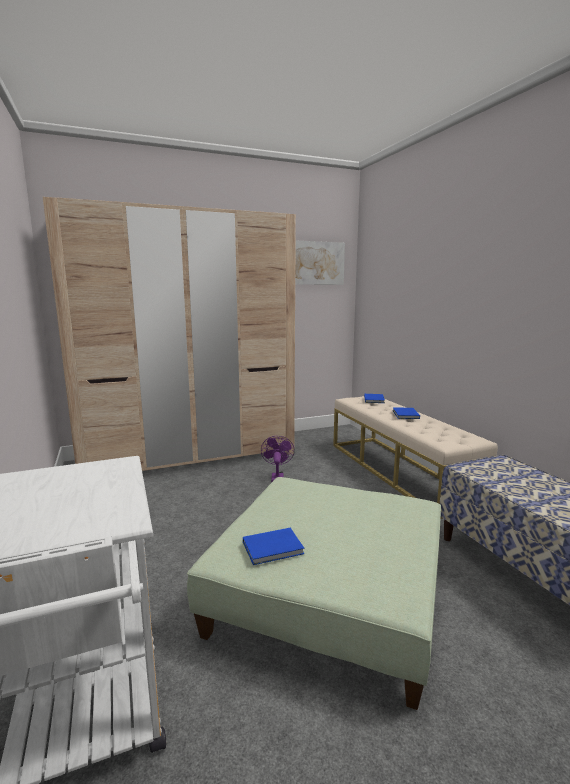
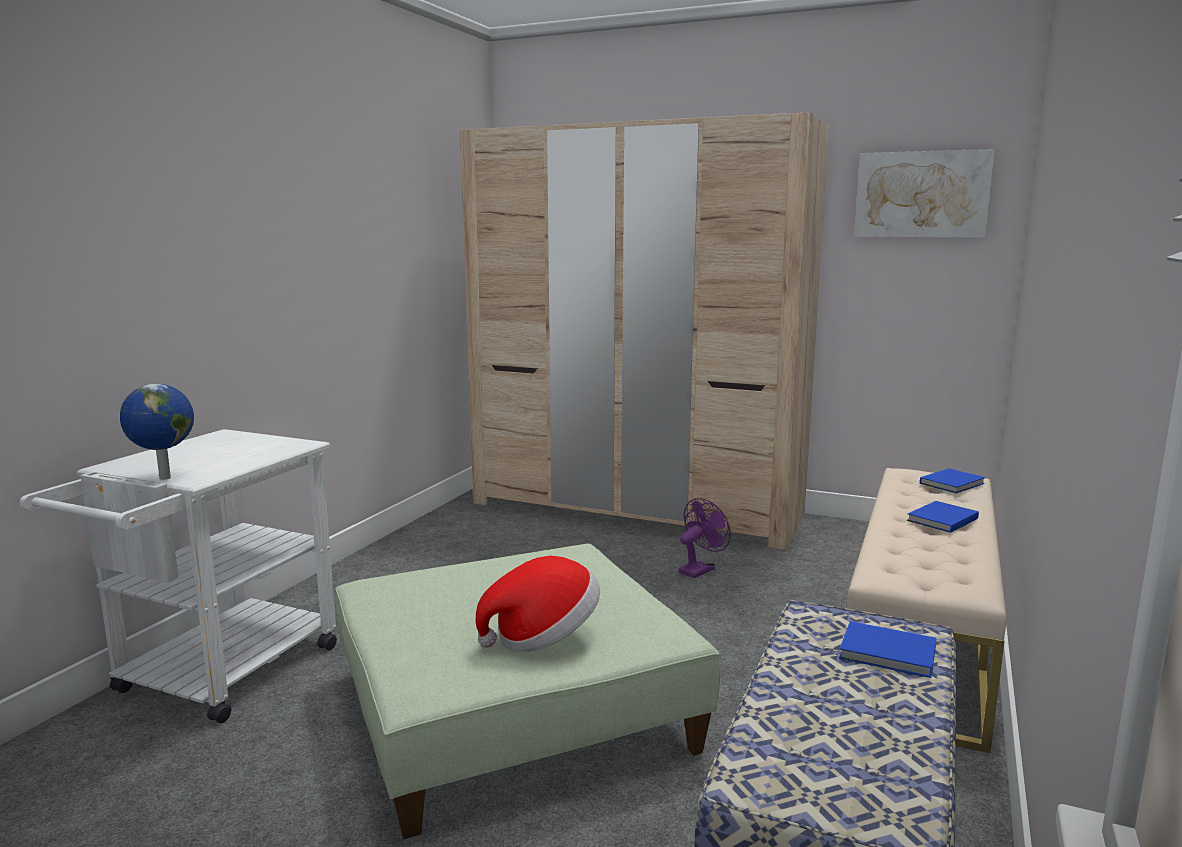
camera: 45 degrees right, 0 degrees up
(87, 534) = (163, 478): none -> globe
(274, 548) = (419, 598): blue book -> blue book (890, 654)
(377, 534) = (543, 637): none -> hat

